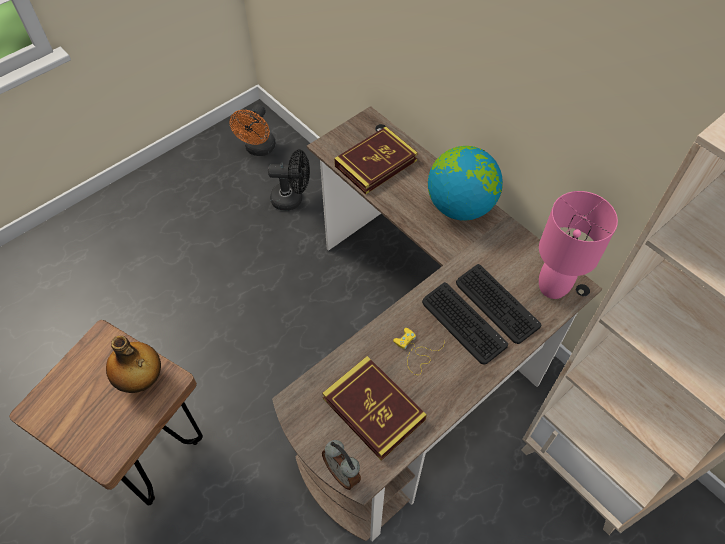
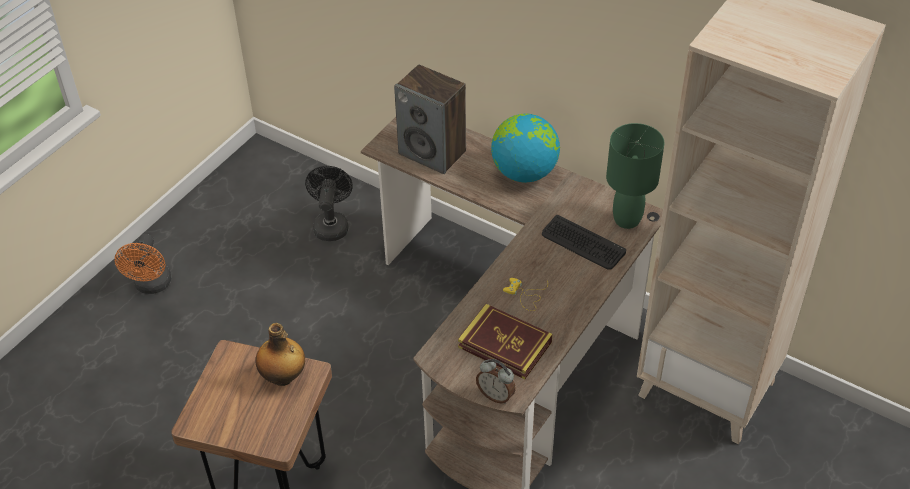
camera: 15 degrees left, 10 degrees down
(258, 149) = (275, 184): orange fan -> orange fan (152, 286)
(292, 199) = (331, 224): black fan -> black fan turned 75 degrees counterclockwise
(375, 163) = (433, 152): book -> speaker
(463, 323) = (559, 264): keyboard -> none
(553, 287) = (627, 220): pink table lamp -> green table lamp

